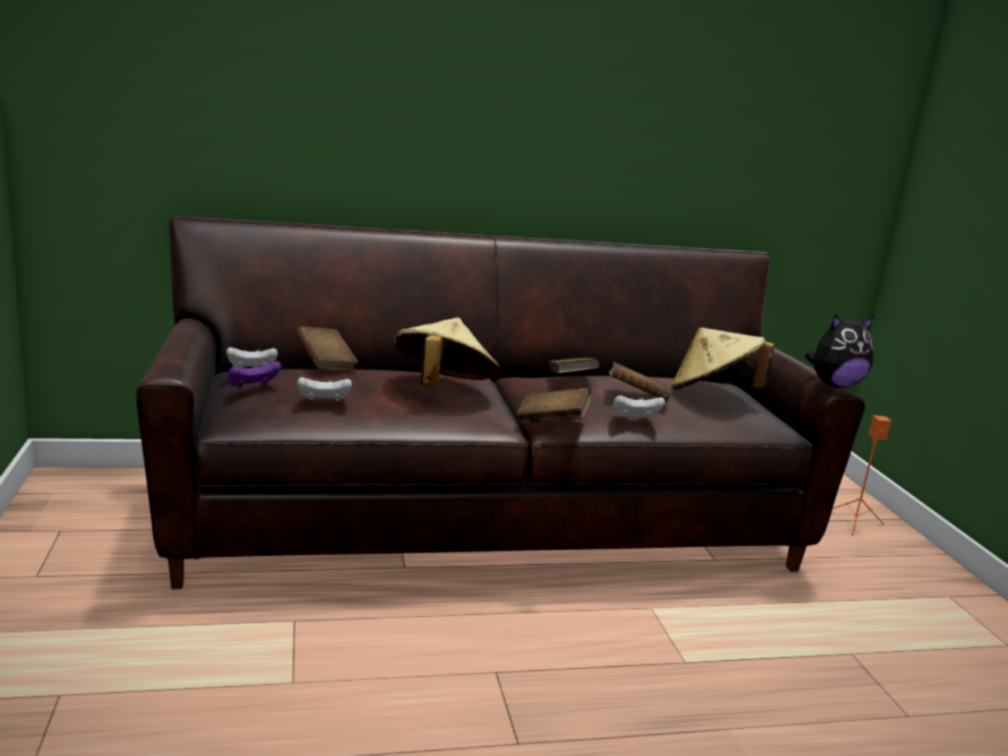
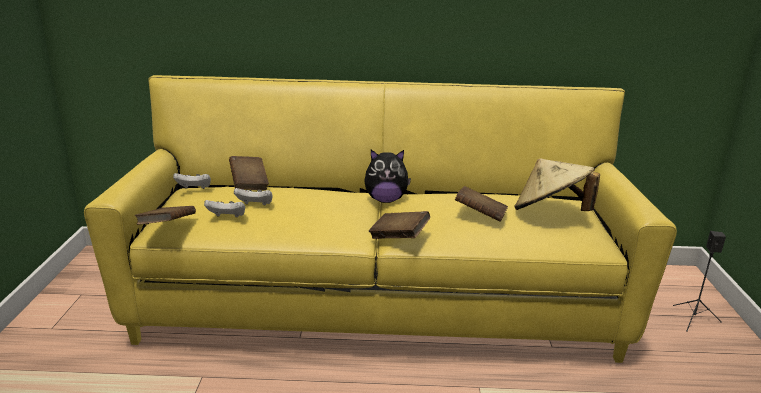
camera: 15 degrees right, 5 degrees up
(252, 387) = (184, 204): purple game controller -> none
(442, 389) = (324, 206): beige hat -> none
(489, 523) = (378, 303): brown sofa -> yellow sofa
(570, 380) = (433, 199): brown book -> brown book (167, 227)
(634, 418) = (468, 236): white game controller -> white game controller (255, 205)
(834, 385) = (651, 211): plush toy -> plush toy (386, 200)
(854, 523) = (693, 319): orange speaker -> black speaker

